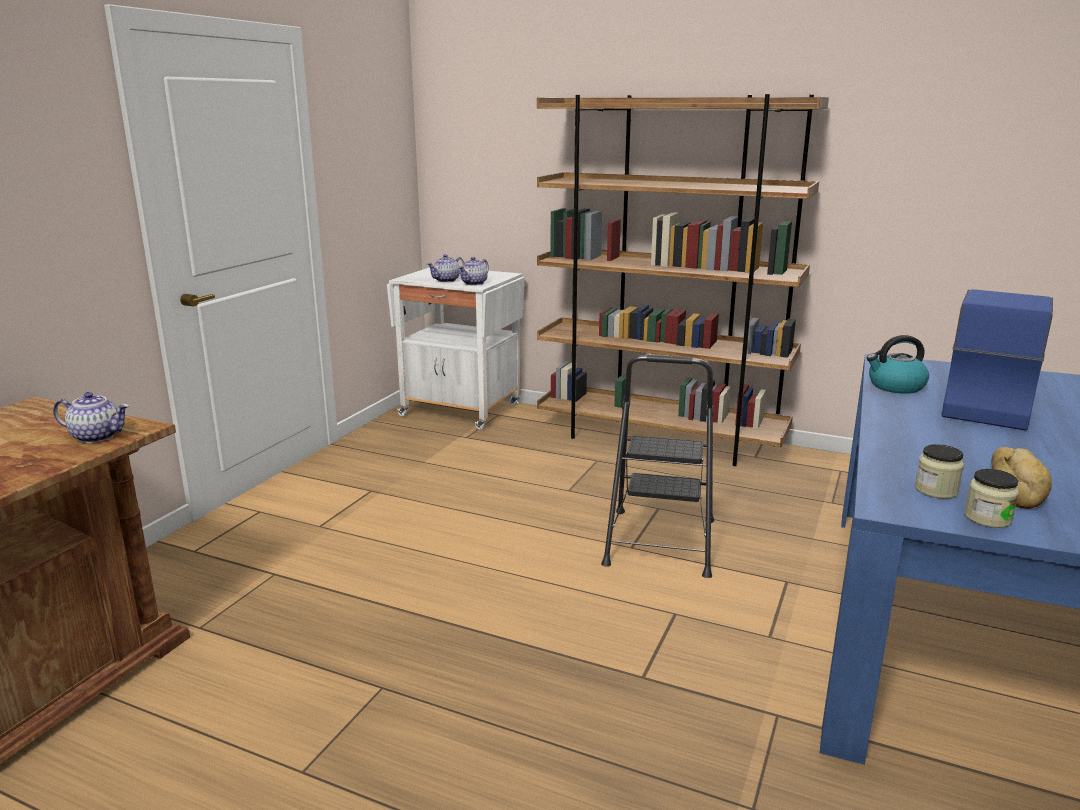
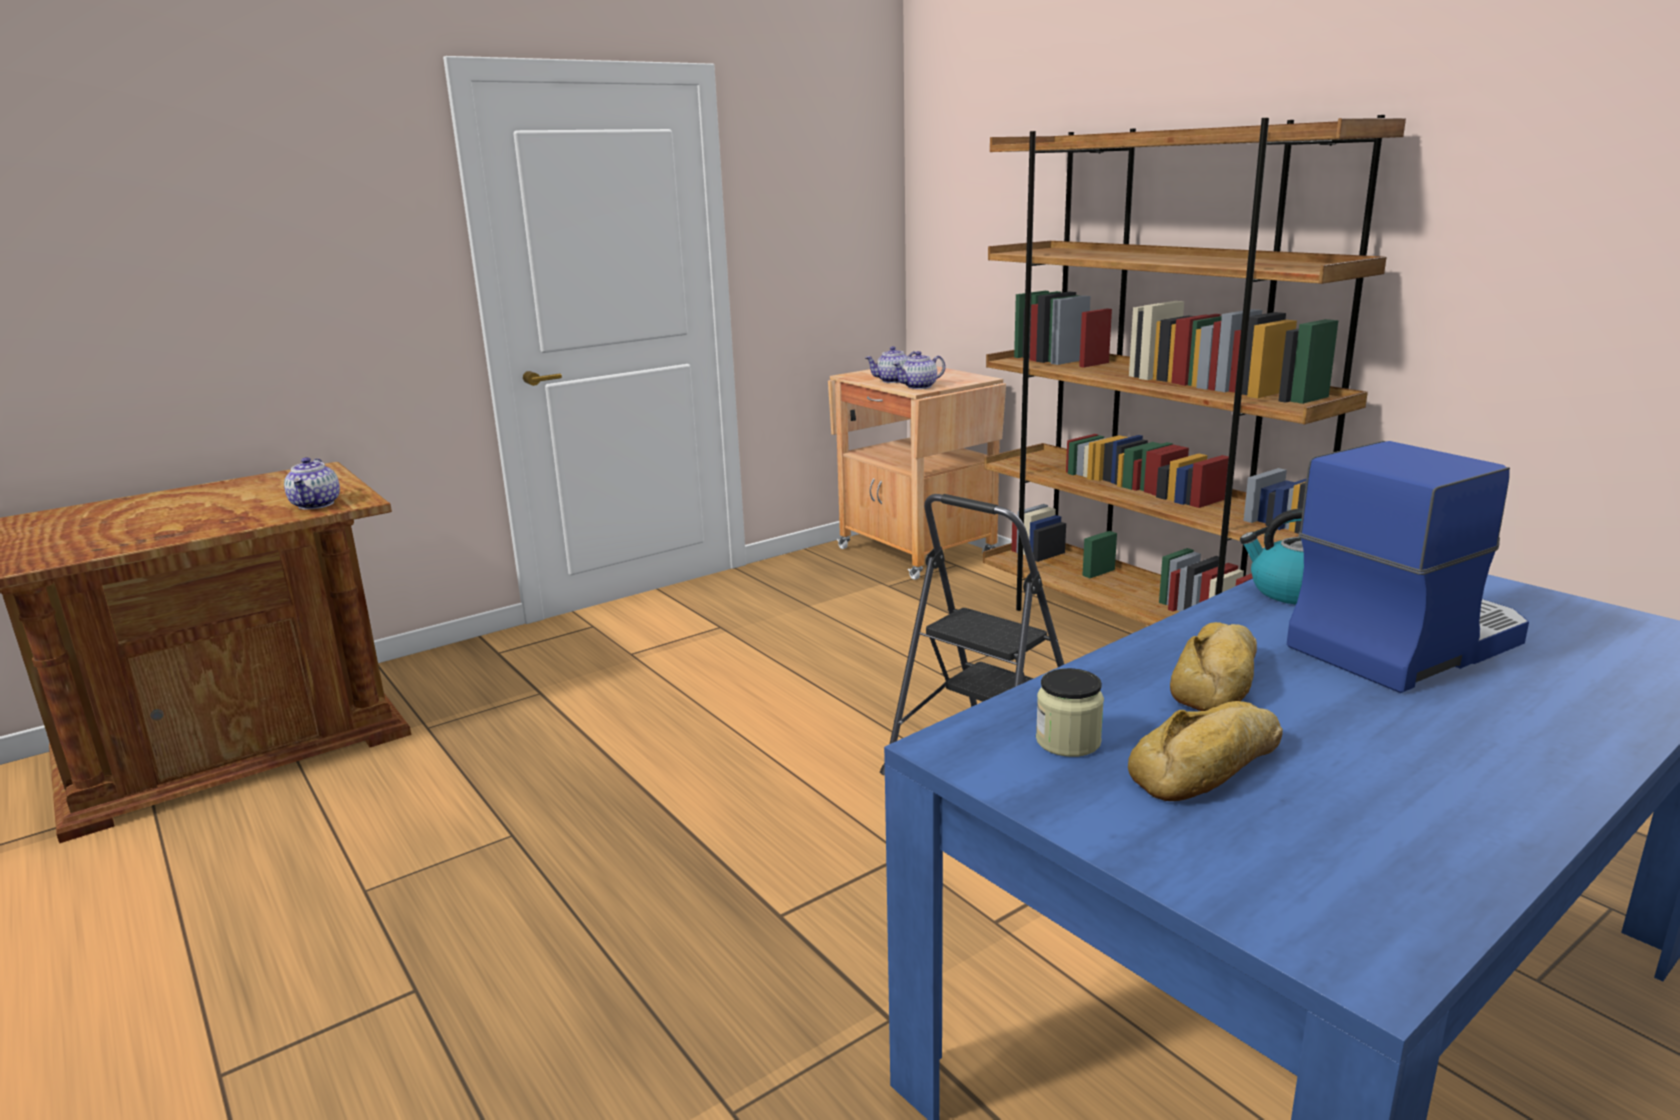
camera: 30 degrees right, 0 degrees up
(97, 436) = (316, 504): teapot -> teapot turned 45 degrees clockwise
(462, 411) = (917, 554): white cart -> brown cart
(943, 441) = (1219, 679): none -> bread
(987, 518) = (1072, 796): jar -> none

